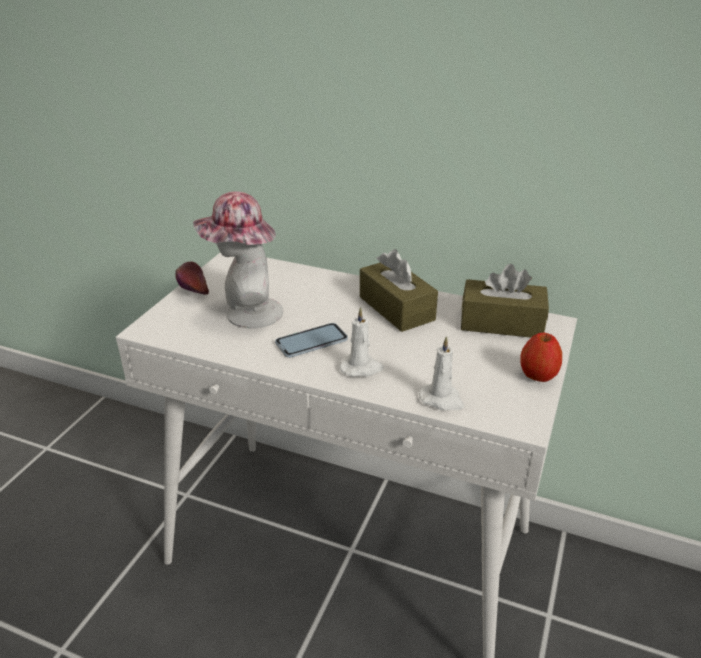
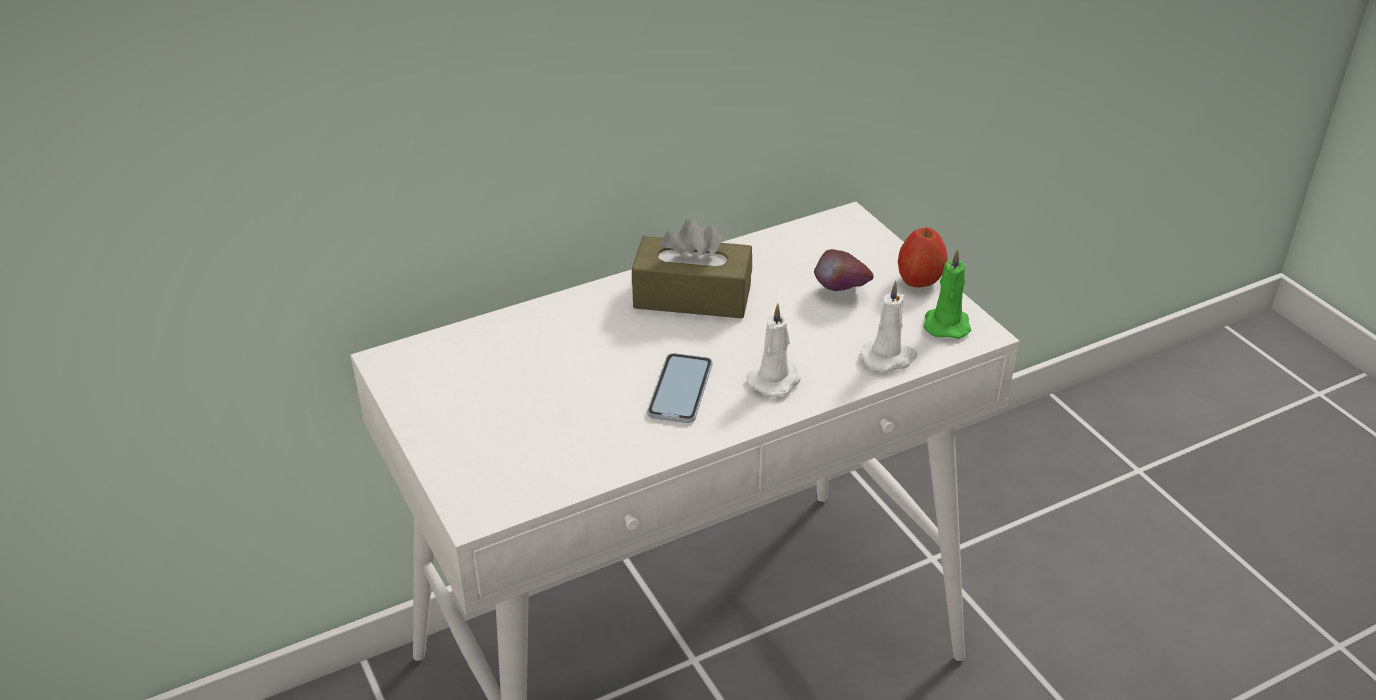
camera: 50 degrees left, 5 degrees up
(193, 293) = (439, 432): apple -> apple (841, 293)
(246, 314) = (553, 410): hat -> none
(501, 323) = (808, 248): brown tissue box -> none
(512, 407) = (946, 324): none -> green candle

